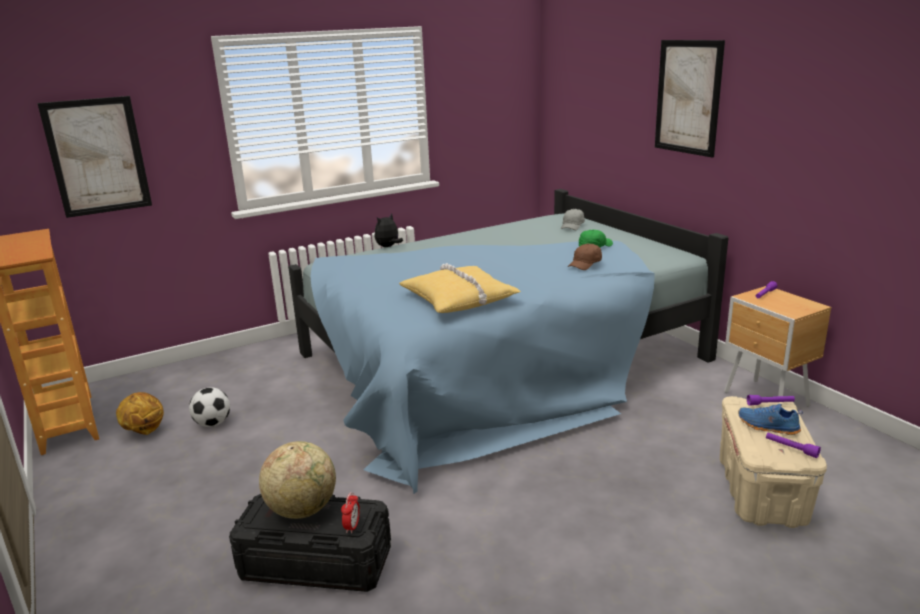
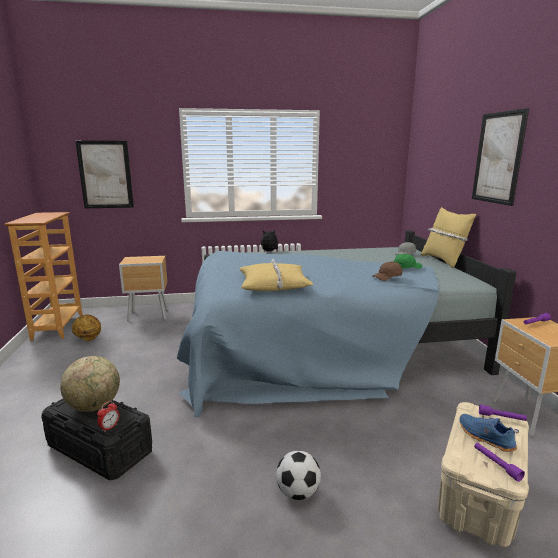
camera: 20 degrees right, 5 degrees down
(210, 375) = (149, 316): none -> brown nightstand
(213, 423) = (125, 343): football -> football (298, 492)
(623, 229) = (443, 261): none -> yellow pillow

